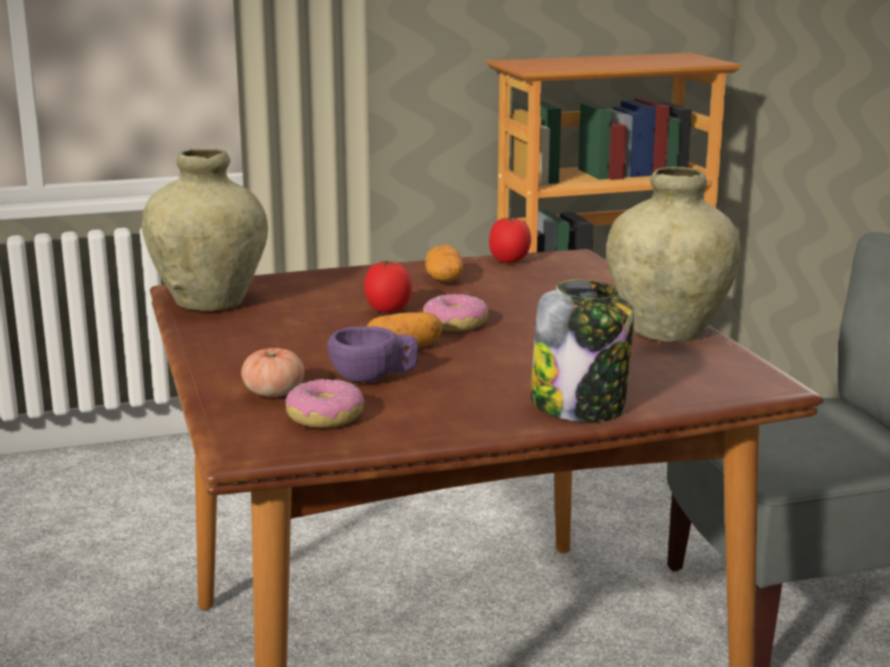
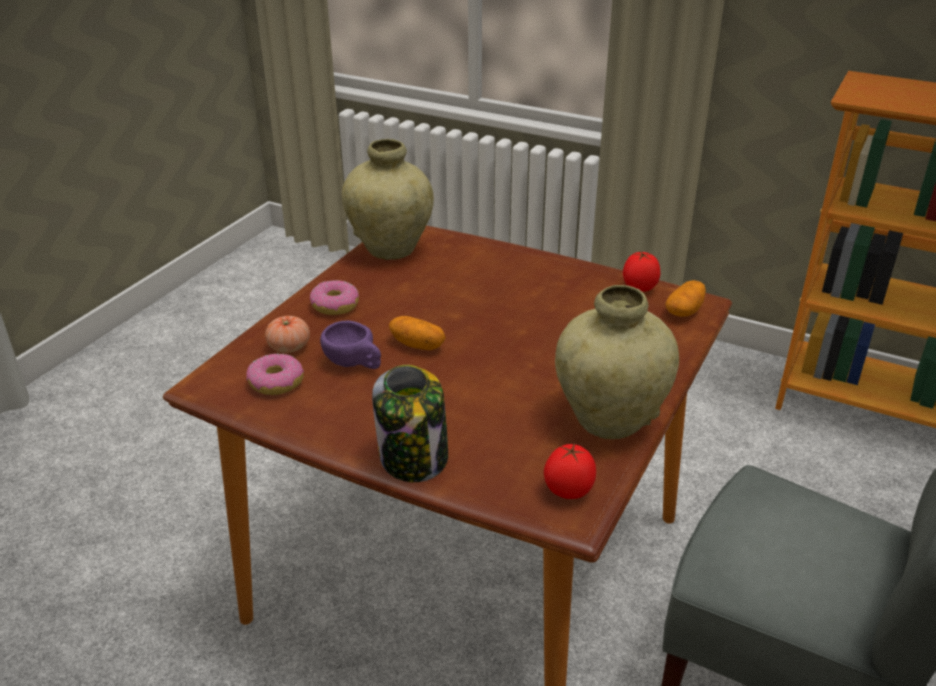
camera: 45 degrees right, 15 degrees up
(387, 311) = (470, 304): tomato -> tomato (568, 491)
(443, 279) = (559, 288): potato -> potato (684, 311)
(455, 324) = (485, 338): donut -> donut (335, 305)

